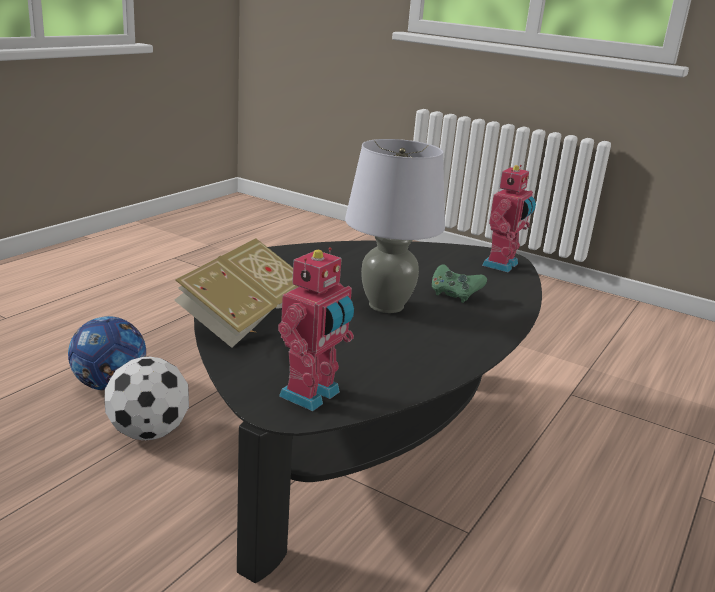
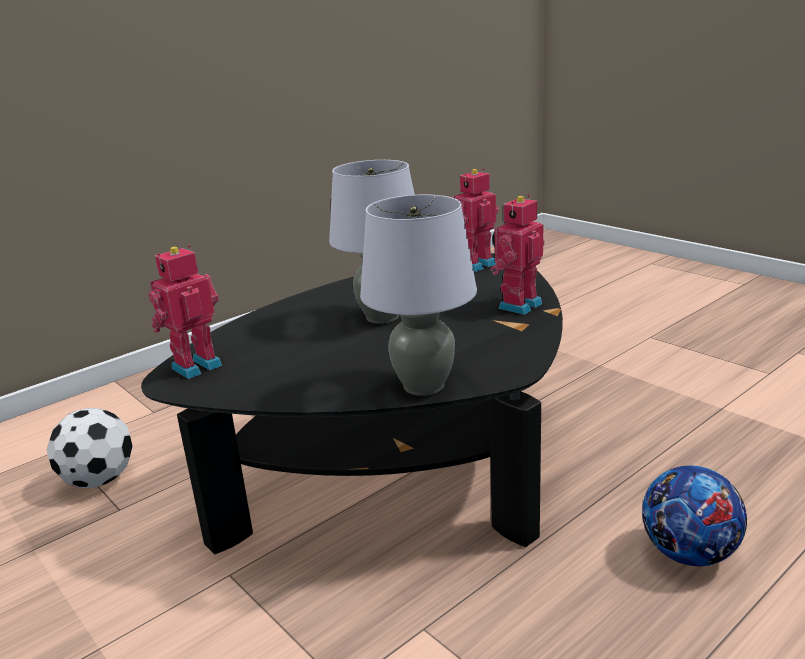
camera: 160 degrees left, 0 degrees up
(149, 432) = (612, 486): football -> football (98, 479)
(243, 319) = (517, 305): book -> toy robot
(310, 250) = (424, 386): none -> grey table lamp
(454, 295) = (303, 328): green game controller -> none

